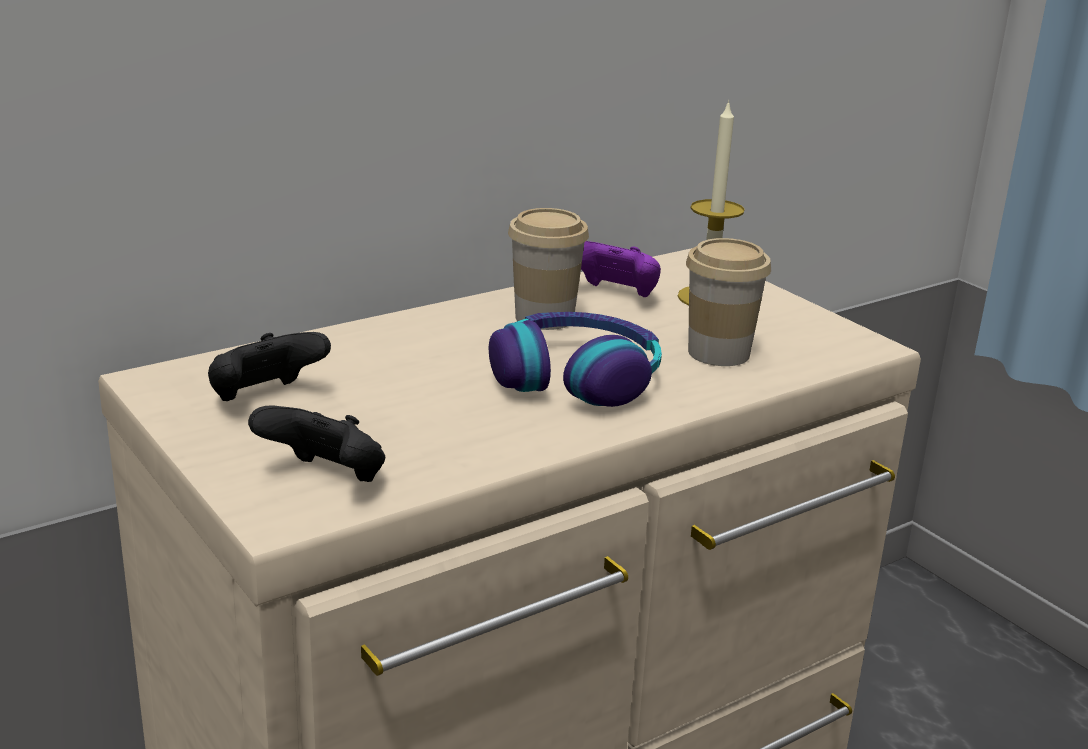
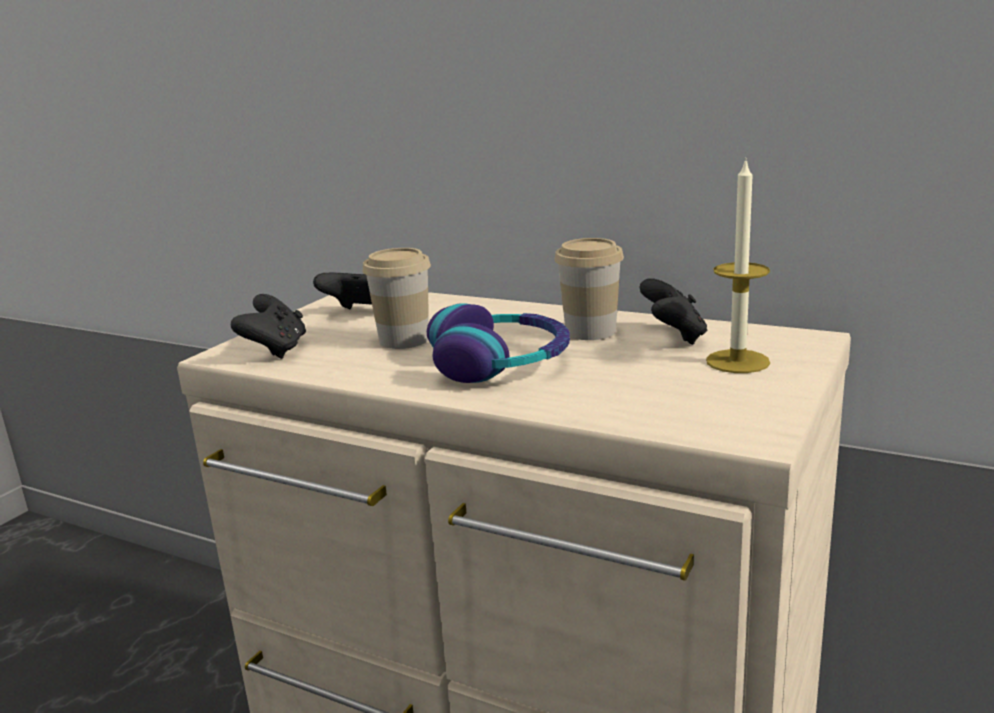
camera: 65 degrees right, 5 degrees down
(613, 296) = (673, 337): purple game controller -> black game controller
(718, 353) = (624, 390): cup -> cup (404, 340)

